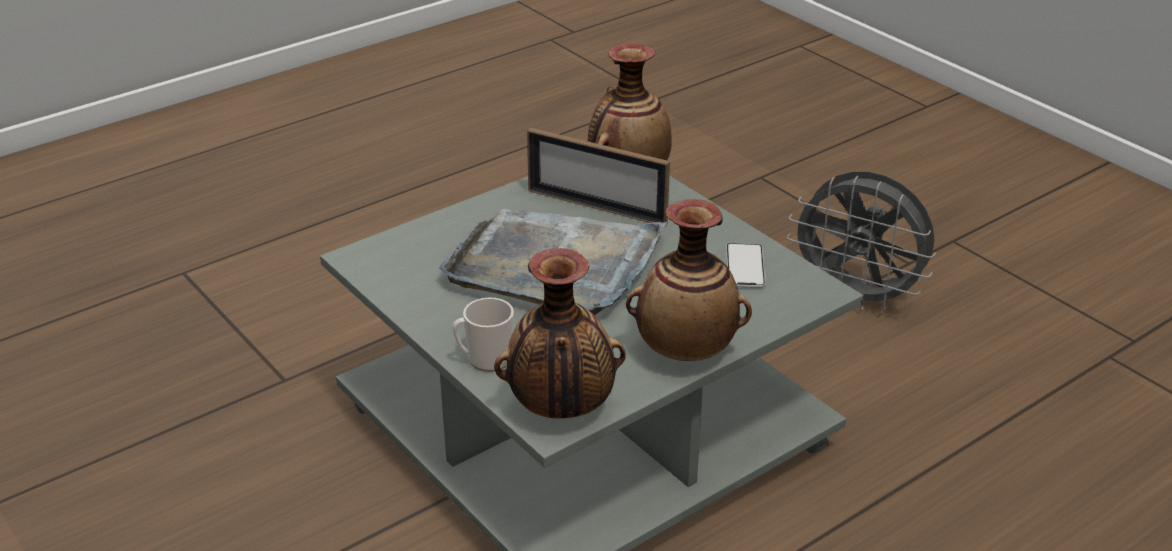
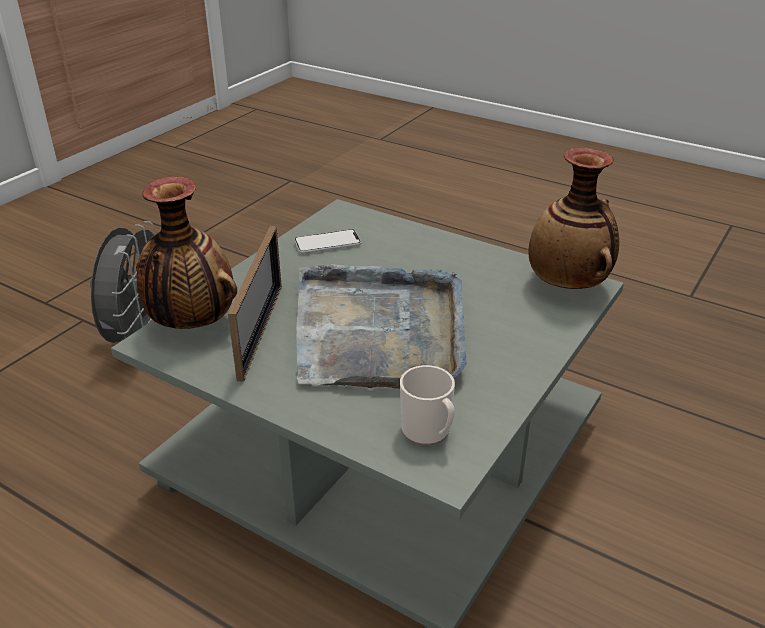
camera: 110 degrees left, 0 degrees up
(485, 359) = (543, 334): mug -> mug (429, 432)
(686, 351) = (457, 249): vase -> none

